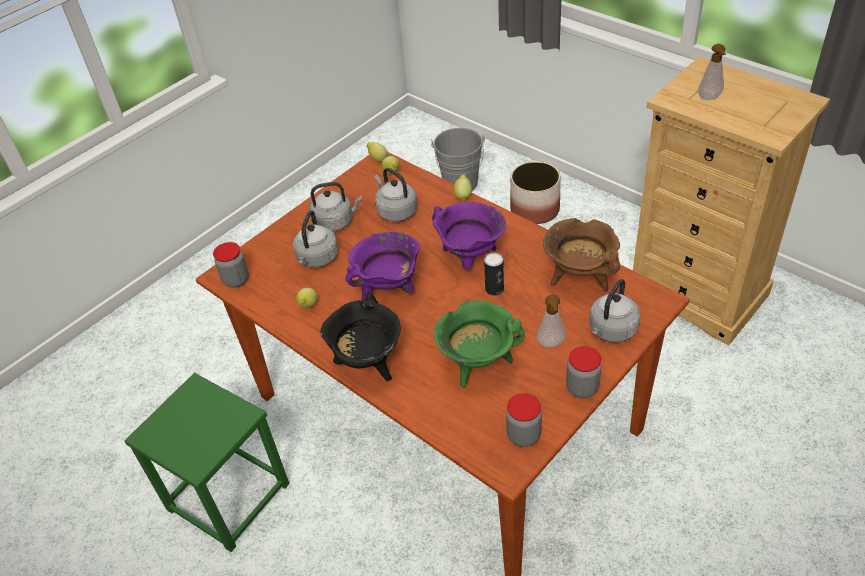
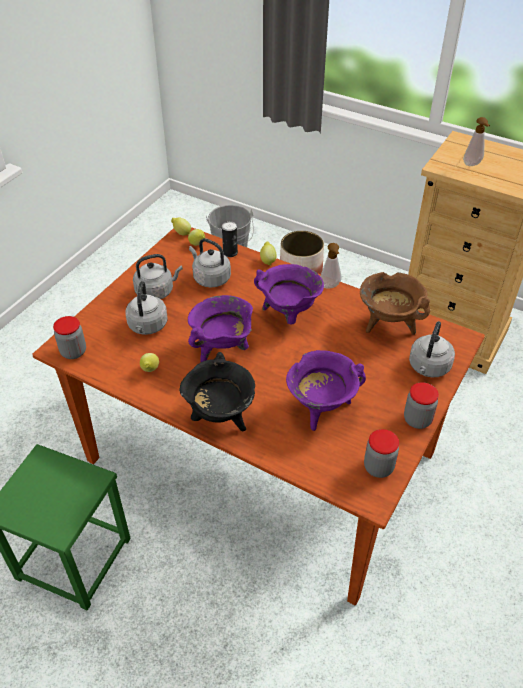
camera: 15 degrees left, 0 degrees up
(478, 365) = (321, 409): green cooking pot -> purple cooking pot
(494, 289) = (317, 340): can -> can (230, 253)
(551, 345) = (380, 385): soap dispenser -> soap dispenser (330, 287)

